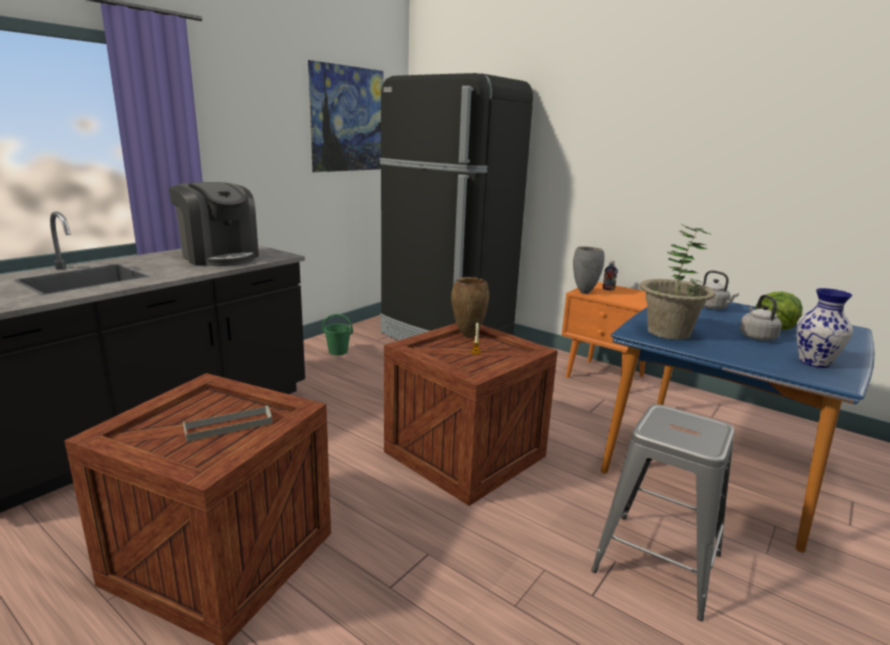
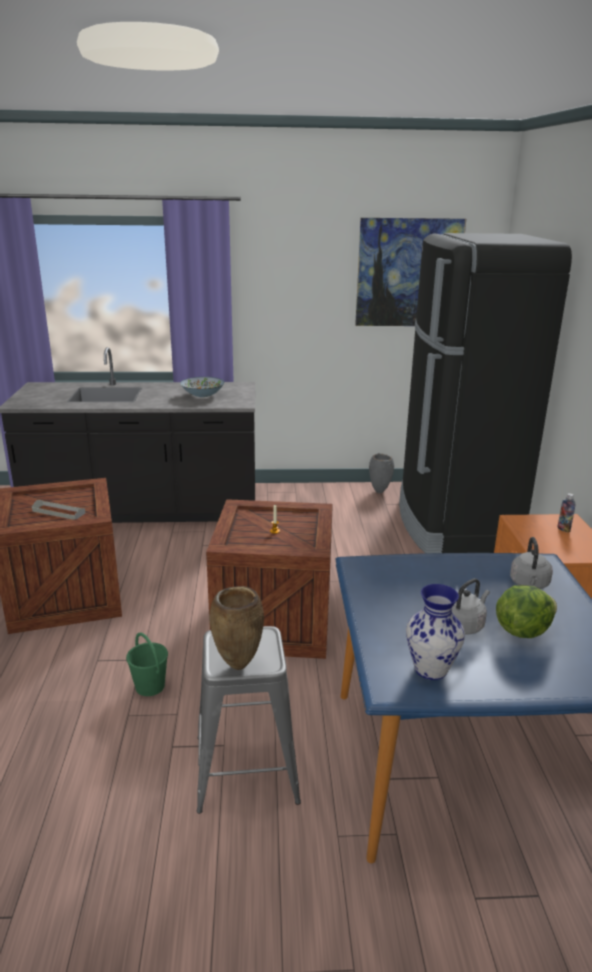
camera: 50 degrees right, 5 degrees up
(219, 257) = (203, 395): coffee machine -> bowl
(338, 352) = (336, 502): green bucket -> green bucket (150, 687)
(467, 335) = (303, 517): brown vase -> brown vase (237, 665)
(585, 293) = (520, 522): grey vase -> grey vase (380, 492)
(668, 332) = (386, 579): potted plant -> none

